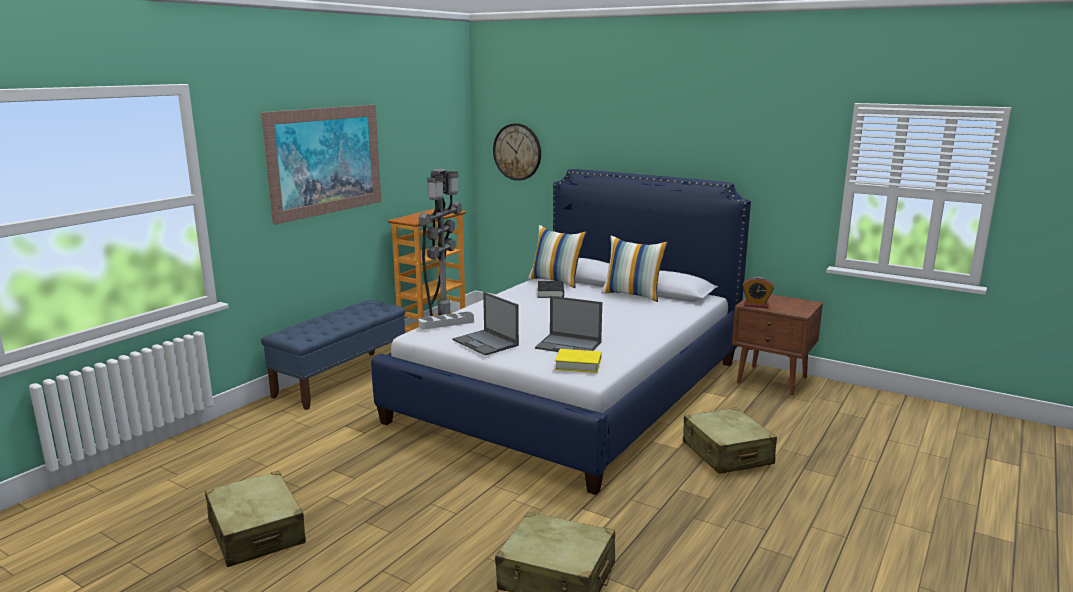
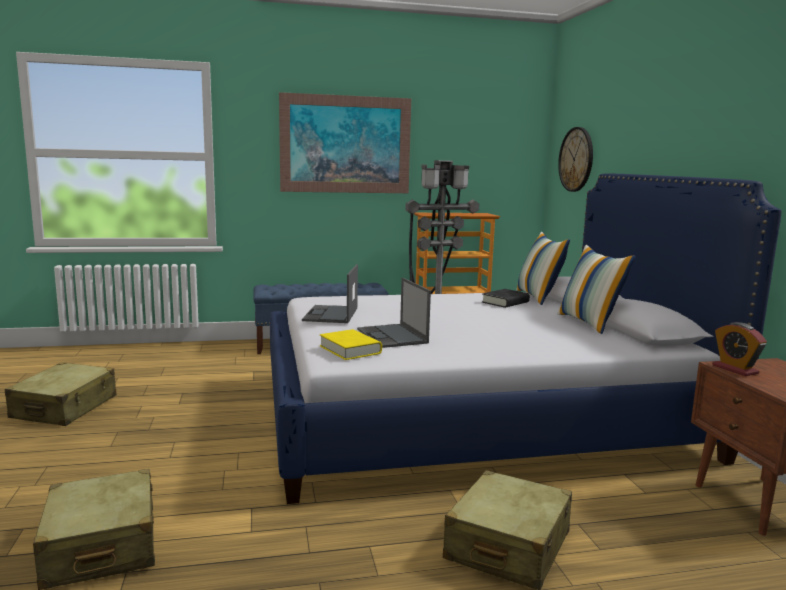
camera: 45 degrees right, 5 degrees down
(446, 323) = (345, 297): grey tray -> none

